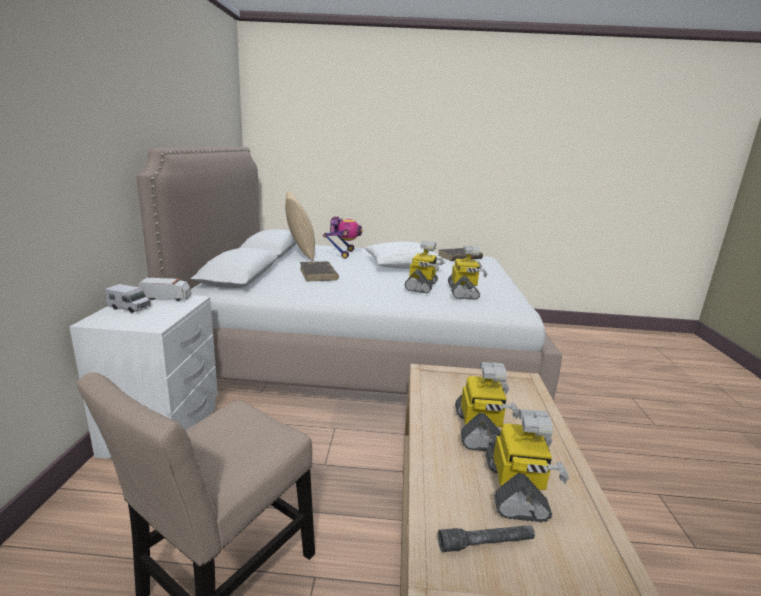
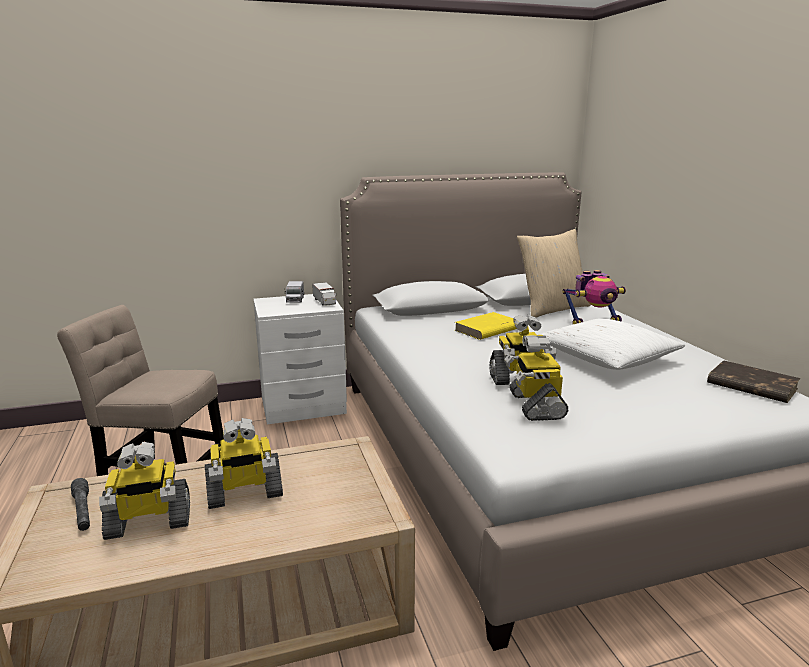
camera: 70 degrees right, 0 degrees up
(318, 274) = (487, 329): brown book -> yellow book
(463, 292) = (535, 405): toy robot -> toy robot turned 105 degrees clockwise

